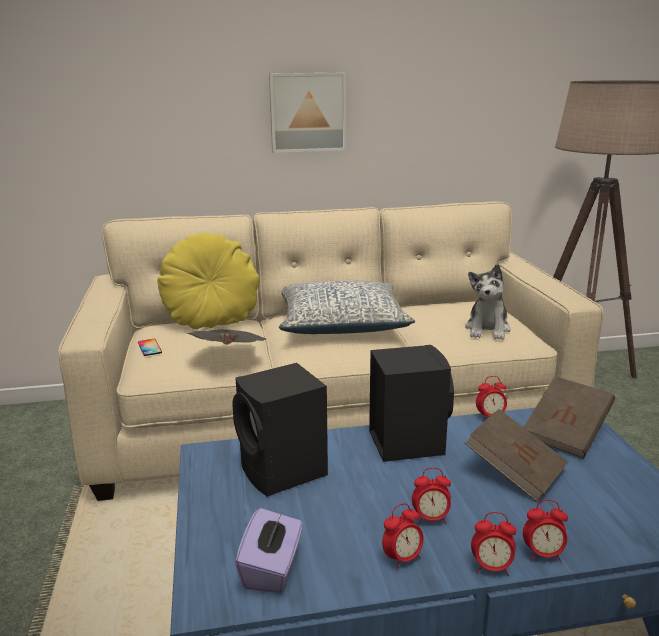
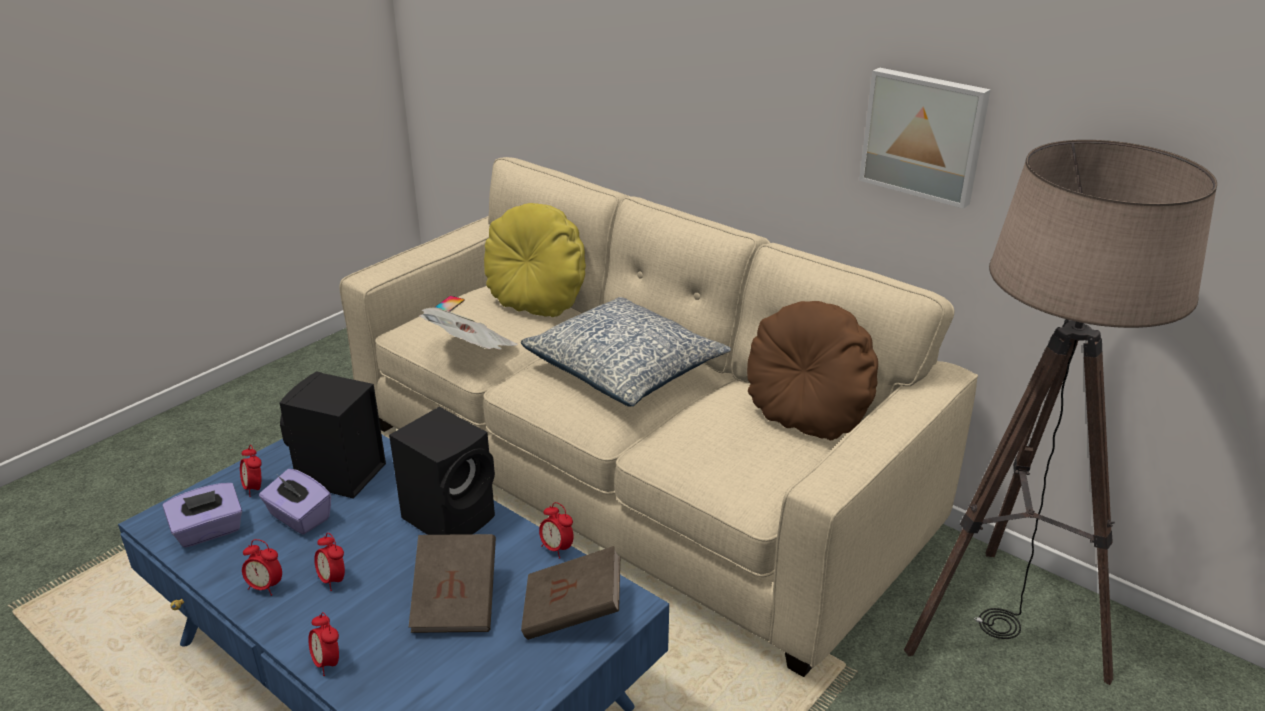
camera: 50 degrees right, 10 degrees up
(307, 112) = (726, 82): picture -> picture (924, 135)
(318, 510) = (299, 517): none -> purple tissue box
(468, 304) = (806, 420): none -> brown pillow
(487, 329) = (739, 462): plush toy -> none
(491, 568) = (286, 639): alarm clock -> alarm clock (254, 488)

